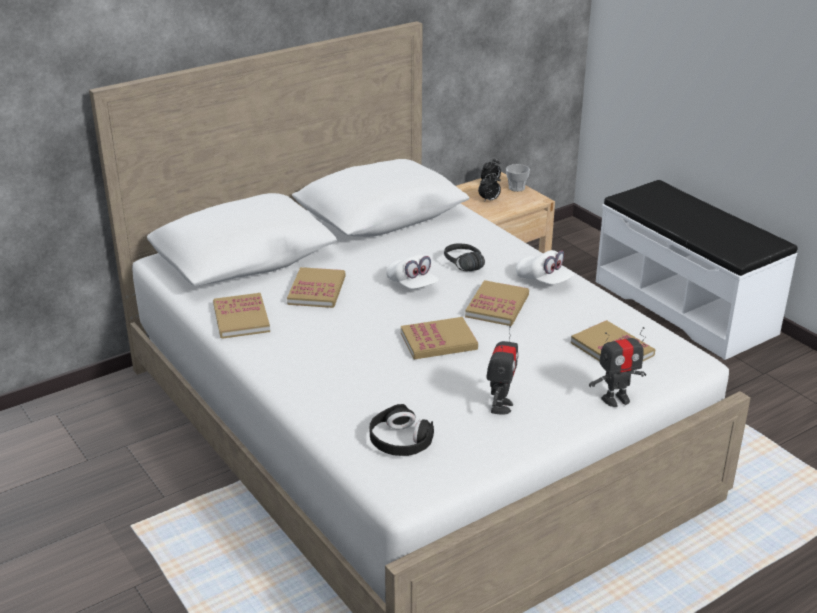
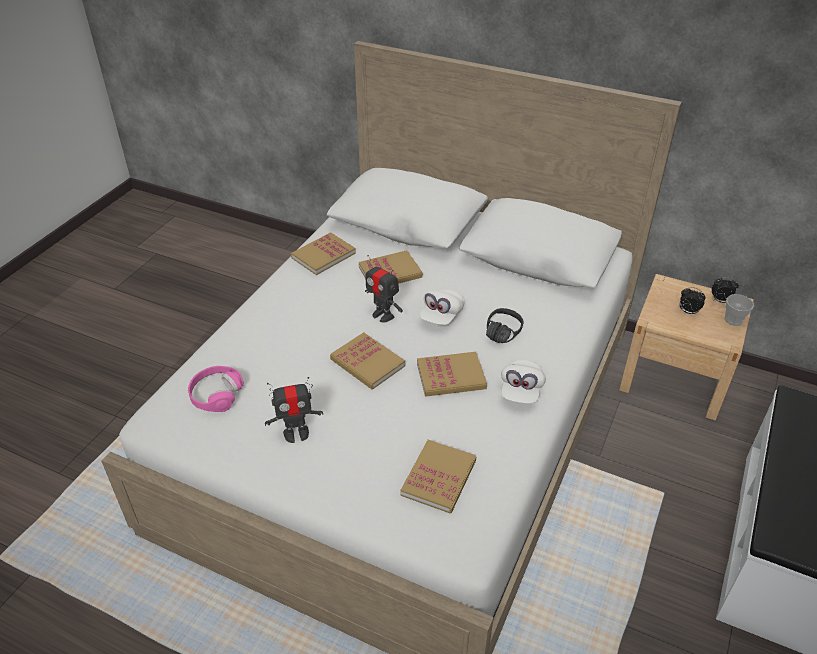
camera: 60 degrees right, 10 degrees up
(400, 441) = (216, 394): black headphones -> pink headphones
(616, 399) = (355, 507): toy robot -> toy robot (383, 315)

